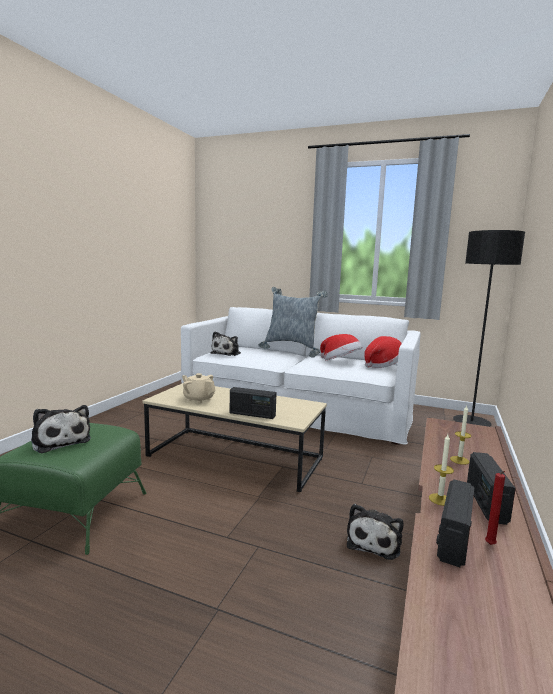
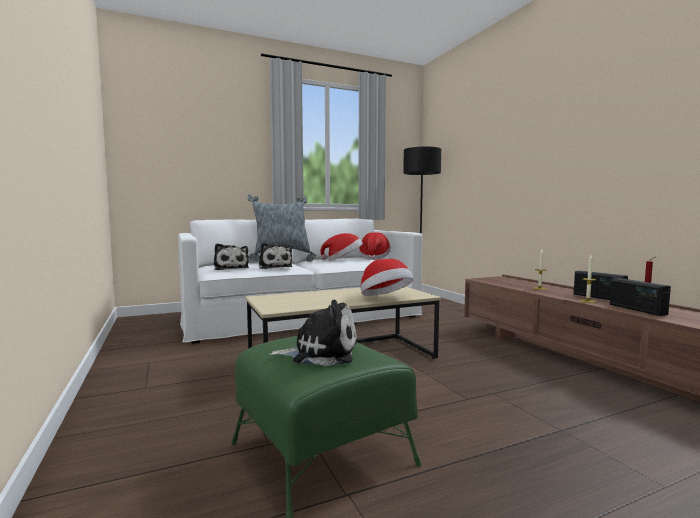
camera: 45 degrees left, 5 degrees down
(198, 399) = (310, 302): beige teapot -> none
(252, 414) = (385, 299): radio -> hat
(374, 541) = (524, 362): plush toy -> plush toy (275, 267)

